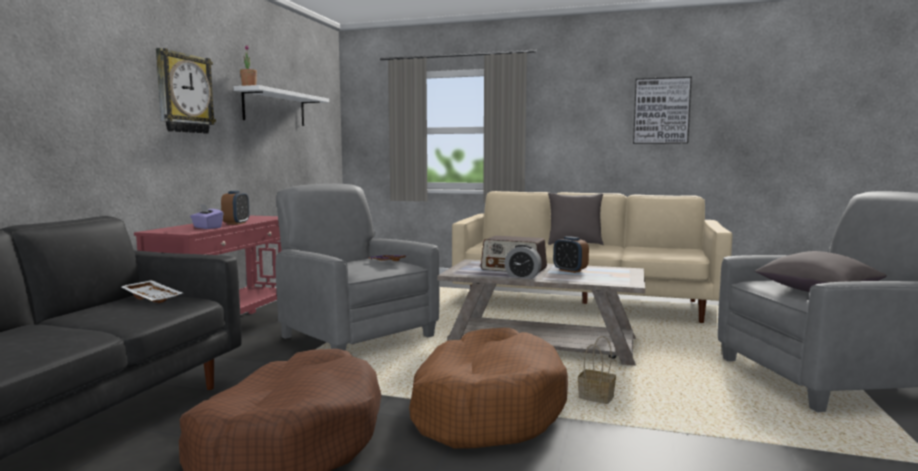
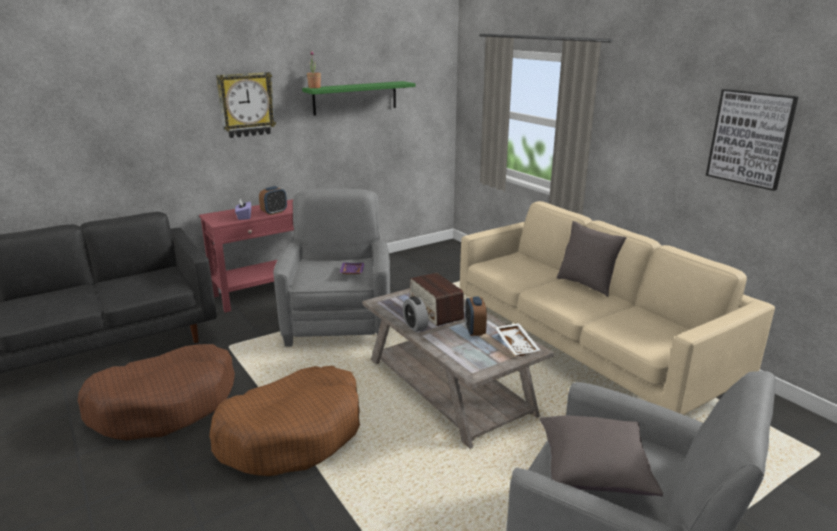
camera: 40 degrees right, 15 degrees up
(153, 298) = (166, 275): white tray -> white tray (517, 344)
(275, 108) = (355, 98): white shelf -> green shelf
(597, 398) = (375, 465): basket -> none

